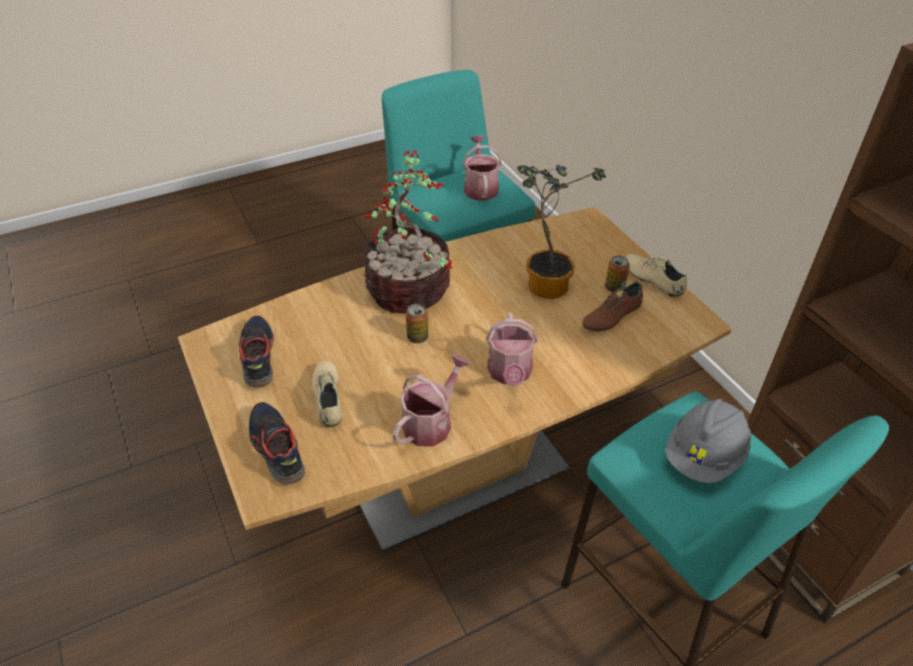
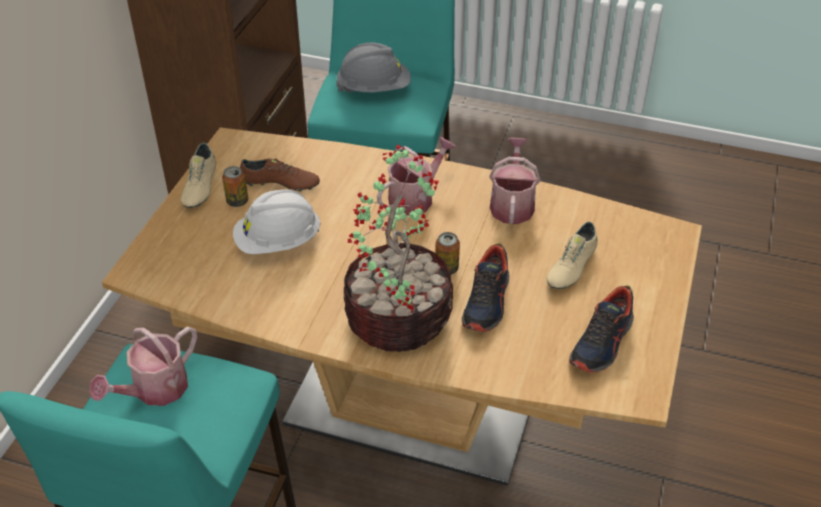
camera: 135 degrees left, 0 degrees up
(276, 449) = (643, 257): shoe -> shoe (487, 302)
(431, 422) = (512, 204): watering can -> watering can turned 105 degrees clockwise
(545, 282) = (278, 242): potted plant -> white hard hat

